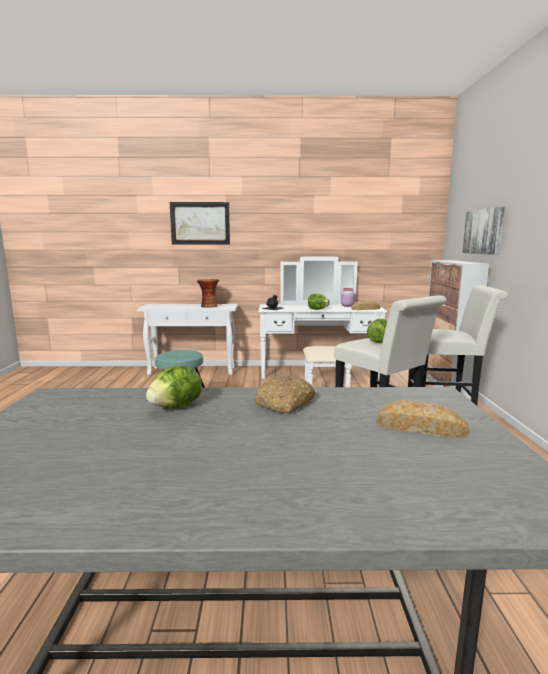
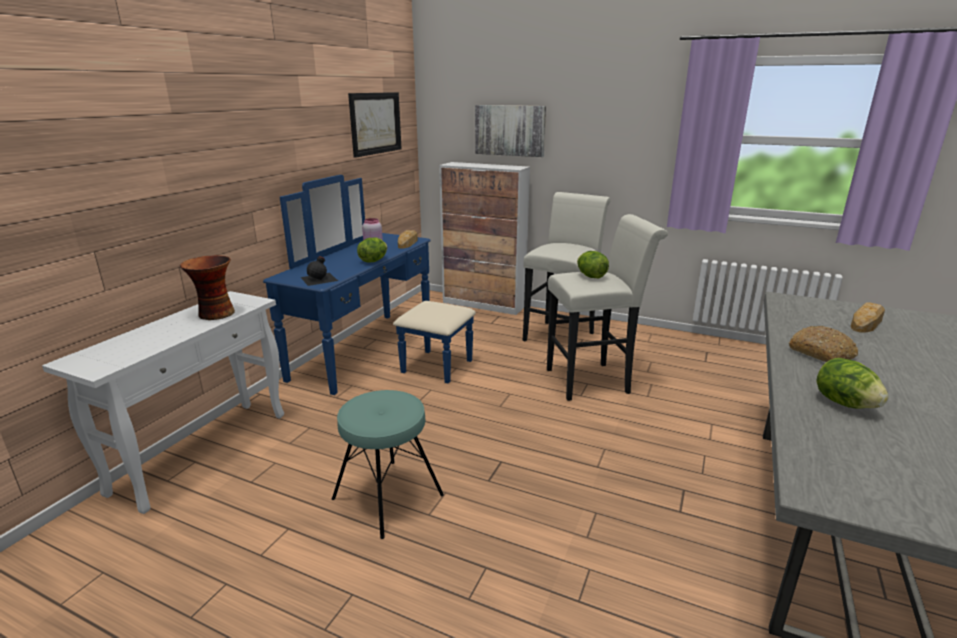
camera: 65 degrees left, 10 degrees up
(200, 223) = (126, 139): picture -> picture (375, 123)
(320, 376) = (381, 353): white dresser -> blue dresser

